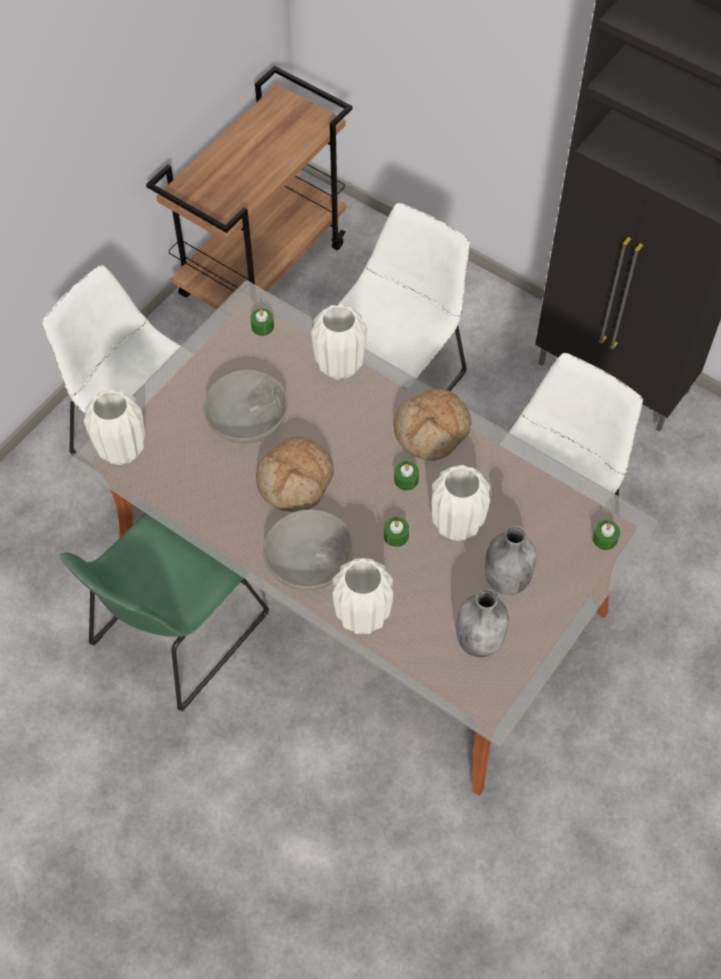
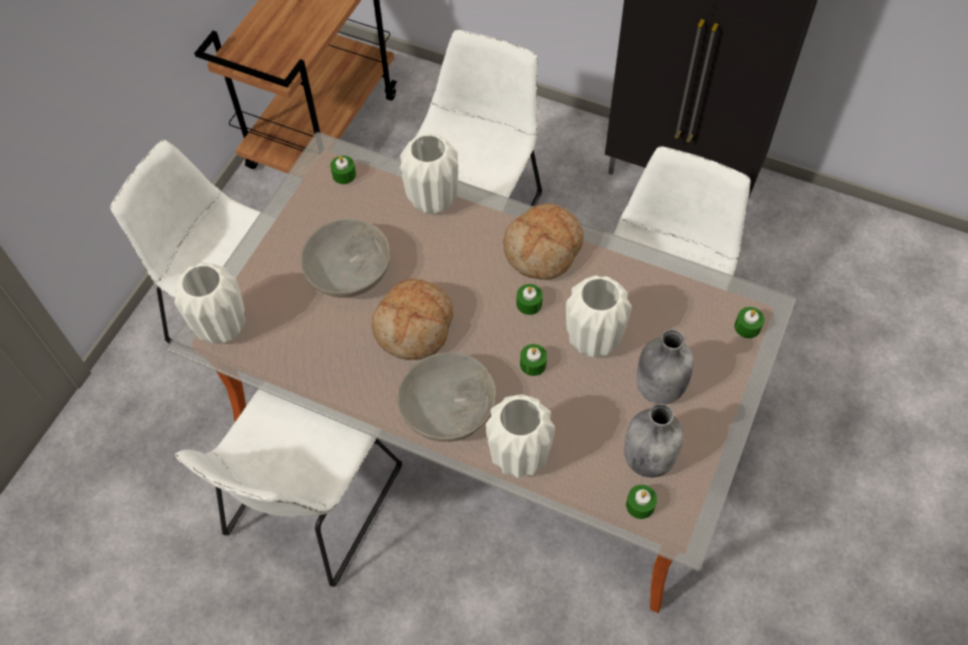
camera: 10 degrees left, 0 degrees up
(174, 634) = (309, 507): green chair -> white chair
(461, 679) = (640, 505): none -> green candle

